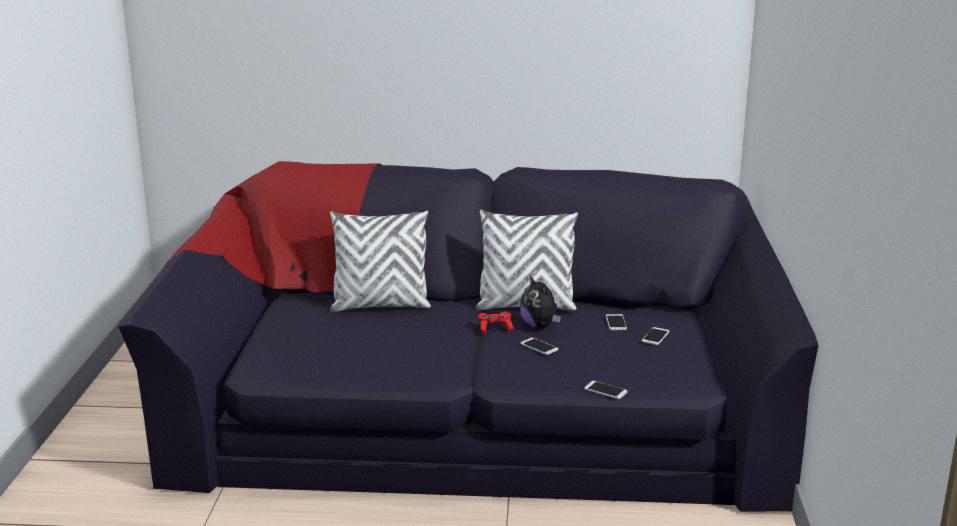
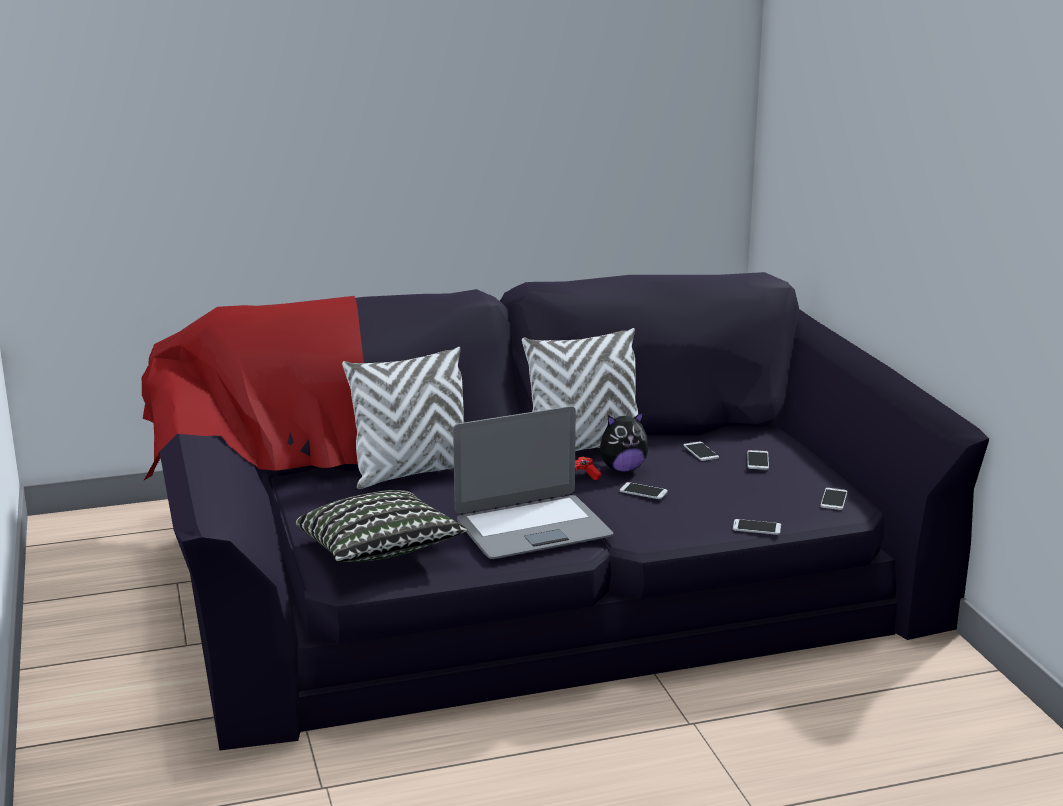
camera: 20 degrees left, 0 degrees up
(301, 361) = (379, 552): none -> pillow
(427, 361) = (532, 528): none -> laptop
(539, 326) = (622, 469): plush toy -> plush toy turned 60 degrees counterclockwise
(691, 378) = (833, 499): none -> phone

